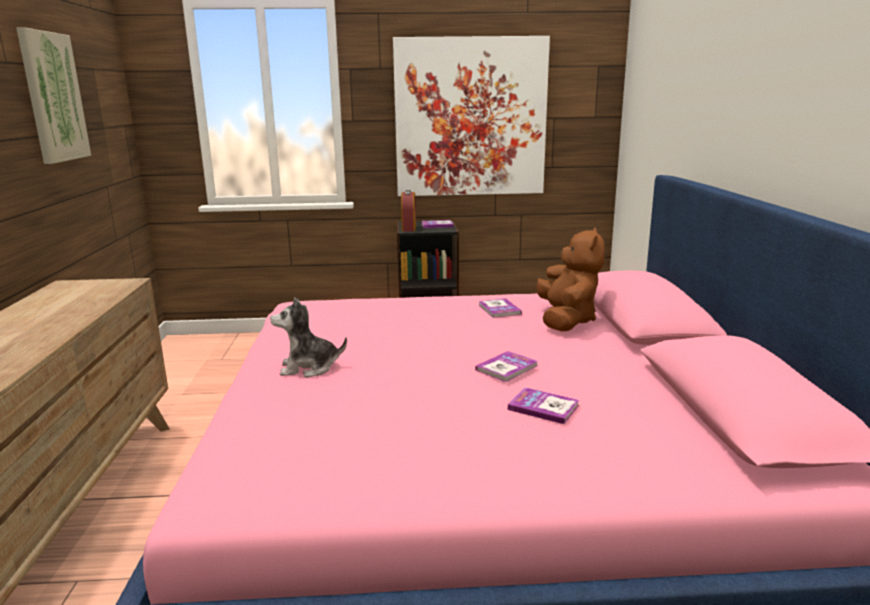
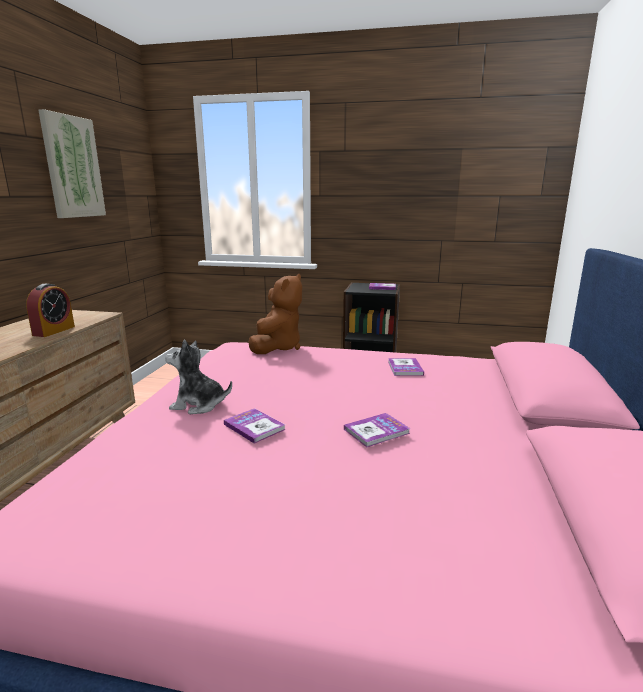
camera: 15 degrees right, 0 degrees up
(409, 228) = (356, 288): alarm clock -> alarm clock (54, 331)
(470, 118) = (421, 194): picture -> none
(543, 407) = (390, 484): book -> book (254, 427)
(566, 320) = (466, 386): brown plush toy -> brown plush toy (277, 347)

